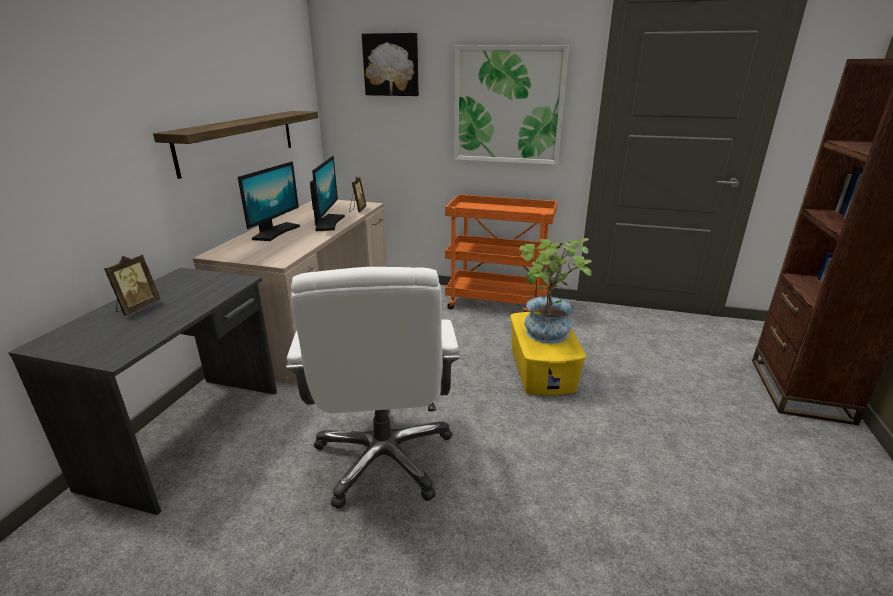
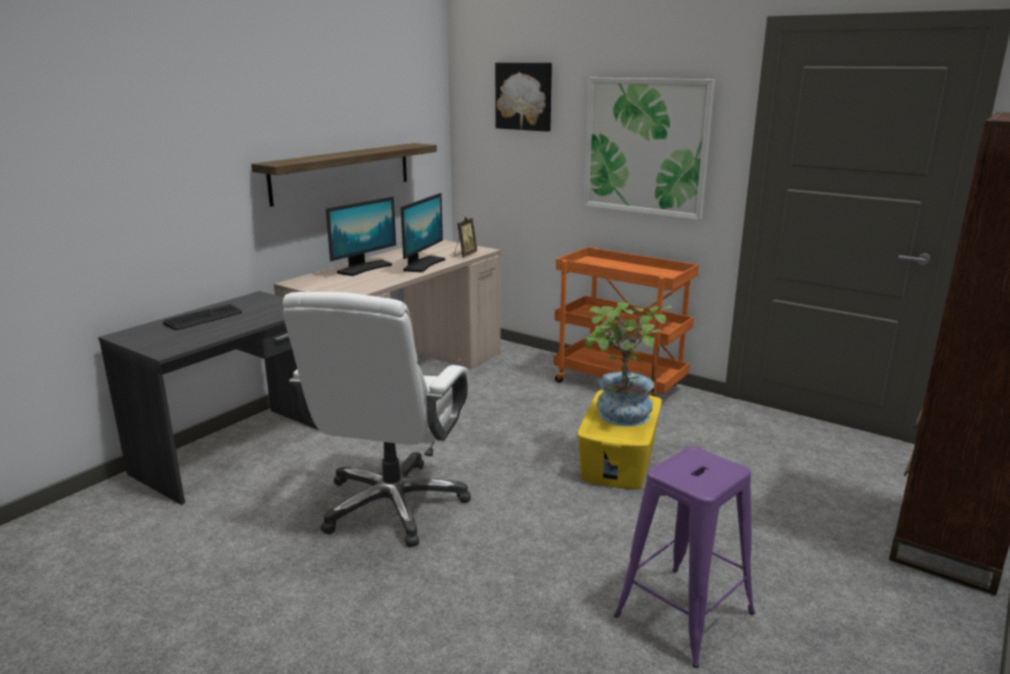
camera: 20 degrees right, 5 degrees down
(137, 308) = (204, 318): picture frame -> keyboard
(690, 504) = (683, 614): none -> purple stool

